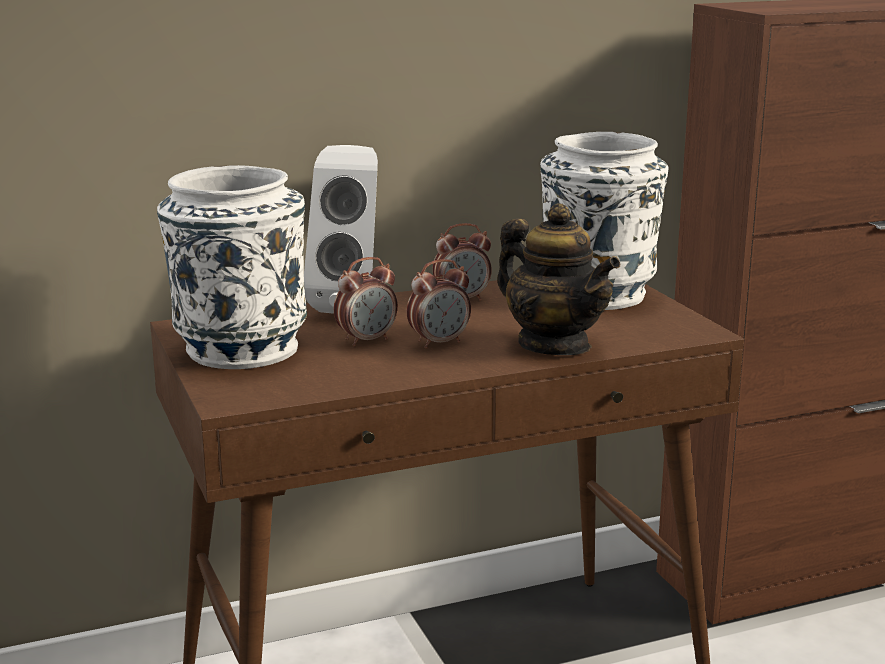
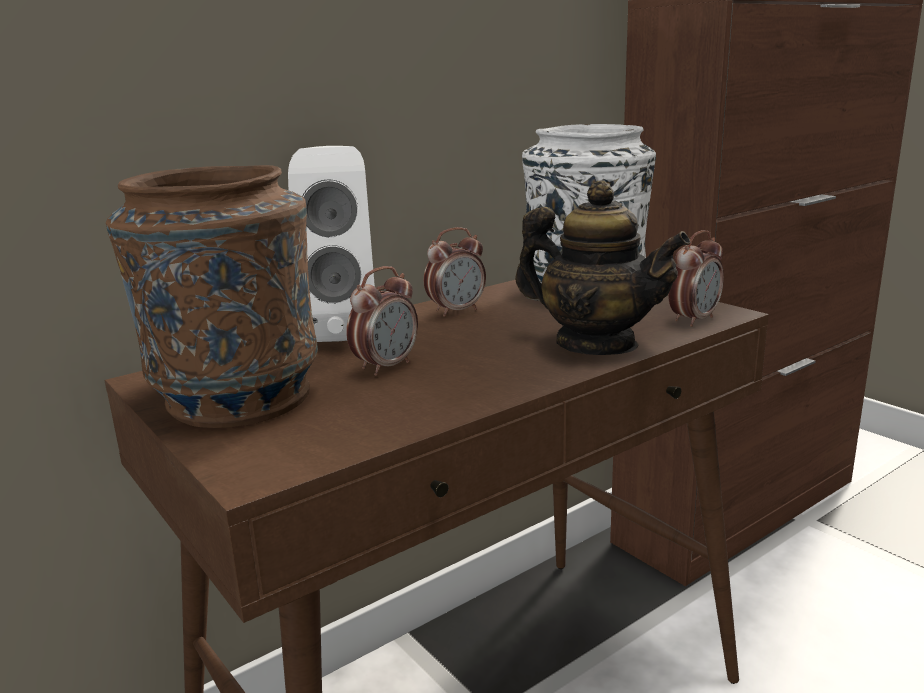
camera: 15 degrees left, 0 degrees up
(239, 349) = (235, 399): white vase -> brown vase
(439, 343) = (470, 358): alarm clock -> alarm clock (694, 320)

